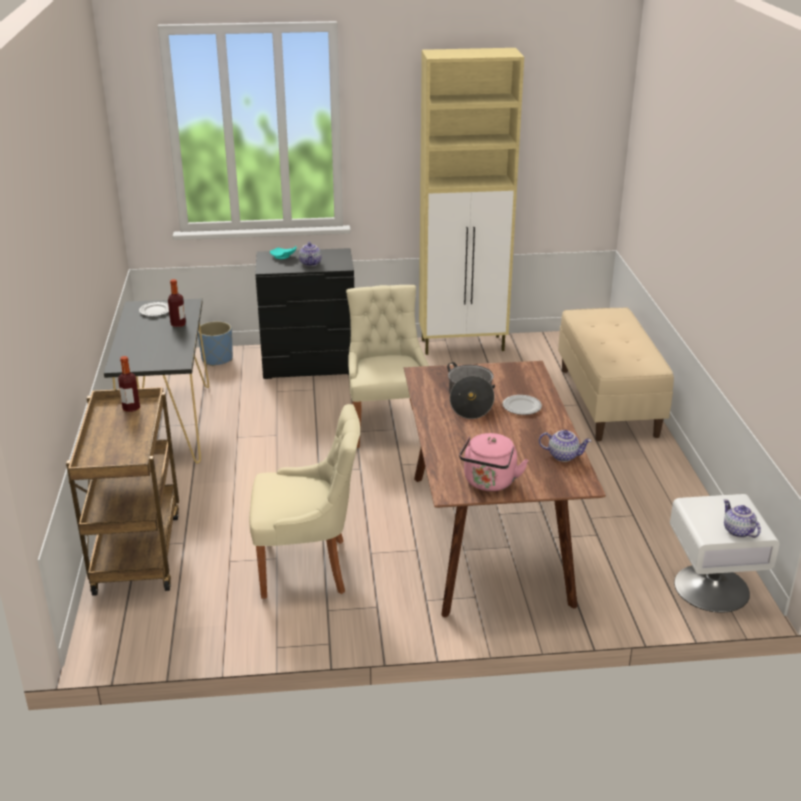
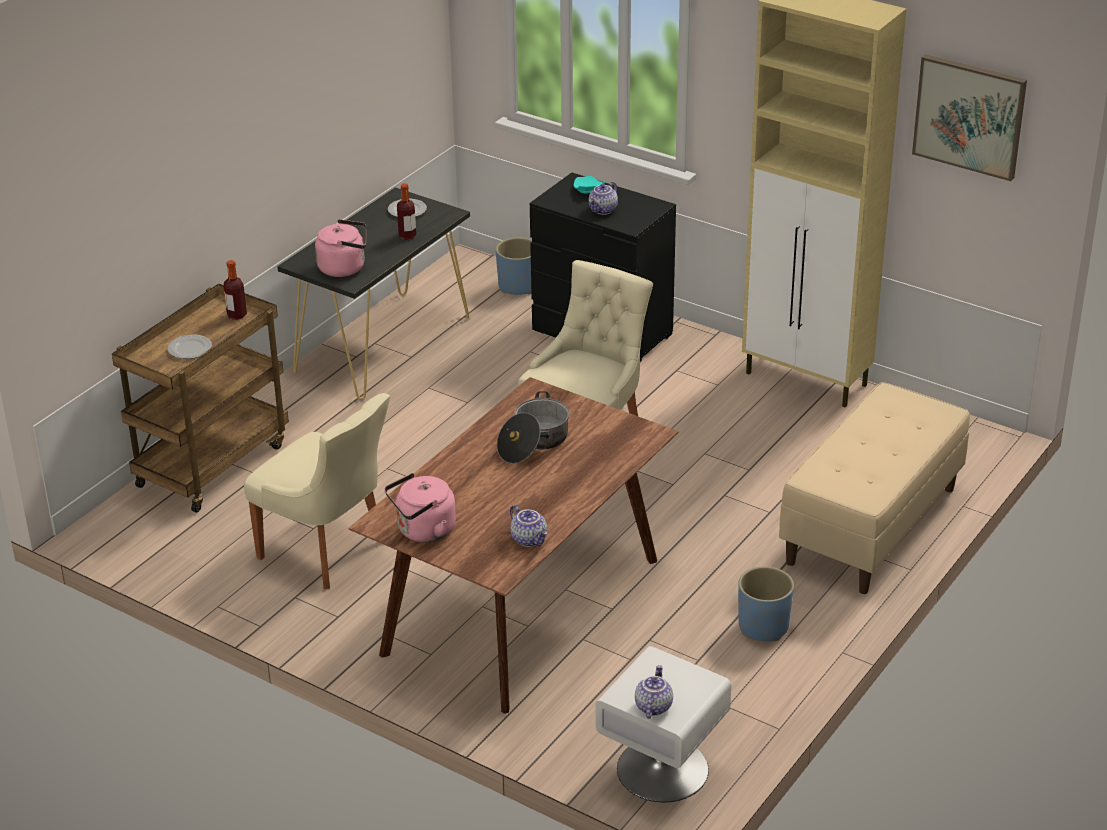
camera: 40 degrees right, 5 degrees up
(160, 356) = (345, 268): none -> pink kettle
(522, 407) = (572, 472): plate -> plate (189, 349)
(563, 116) = (969, 116): none -> picture
(638, 479) = (763, 627): none -> blue planter

